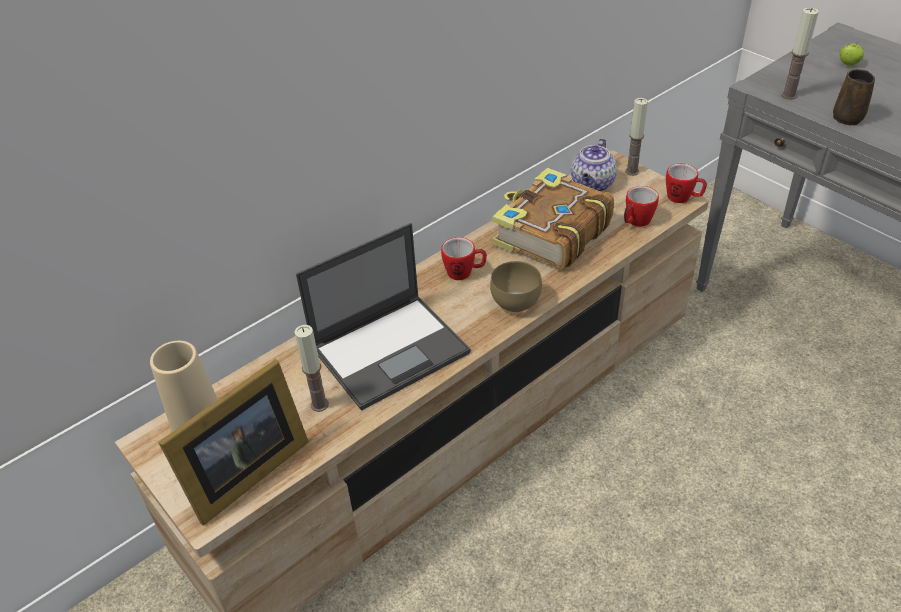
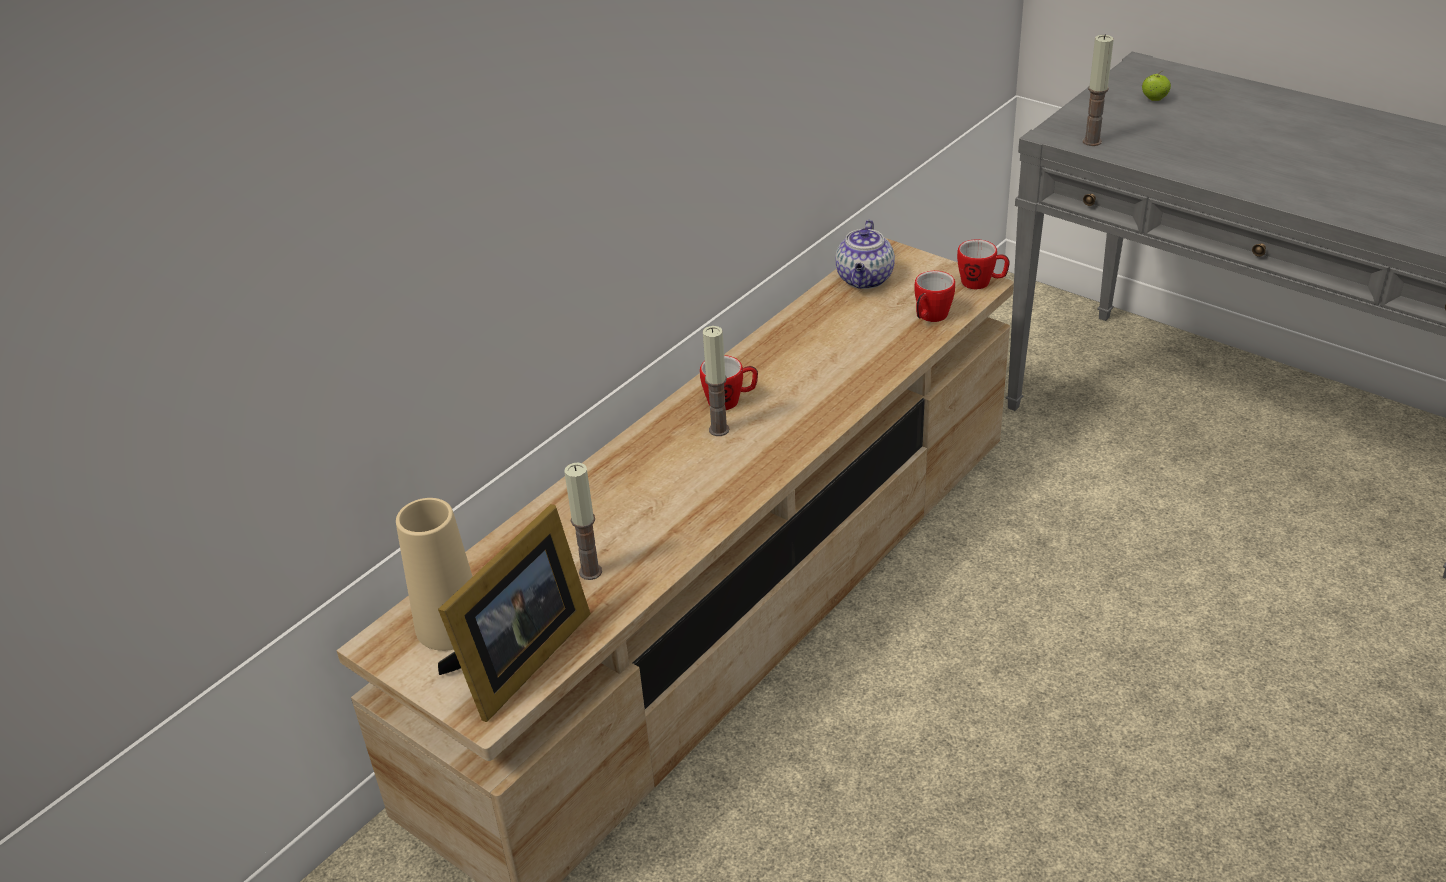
camera: 10 degrees left, 5 degrees down
(391, 349) = (663, 499): laptop -> none
(515, 304) = (804, 428): brown bowl -> none
(550, 234) = (827, 343): book -> none
(632, 171) = (910, 259): candle -> candle (719, 430)
(846, 117) = (1164, 159): brown mug -> none

